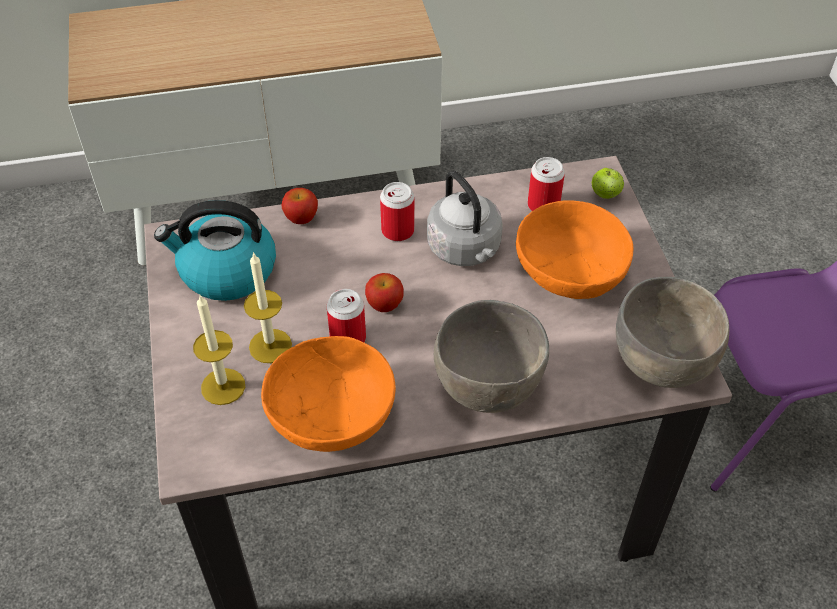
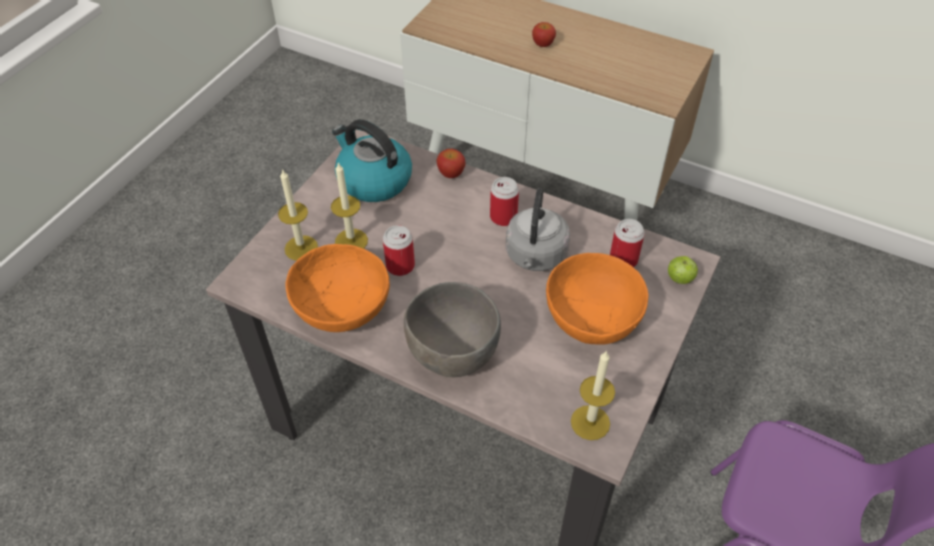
camera: 40 degrees right, 0 degrees up
(384, 305) = (444, 259): apple -> apple (543, 44)
(661, 364) = (590, 422): grey bowl -> candle

